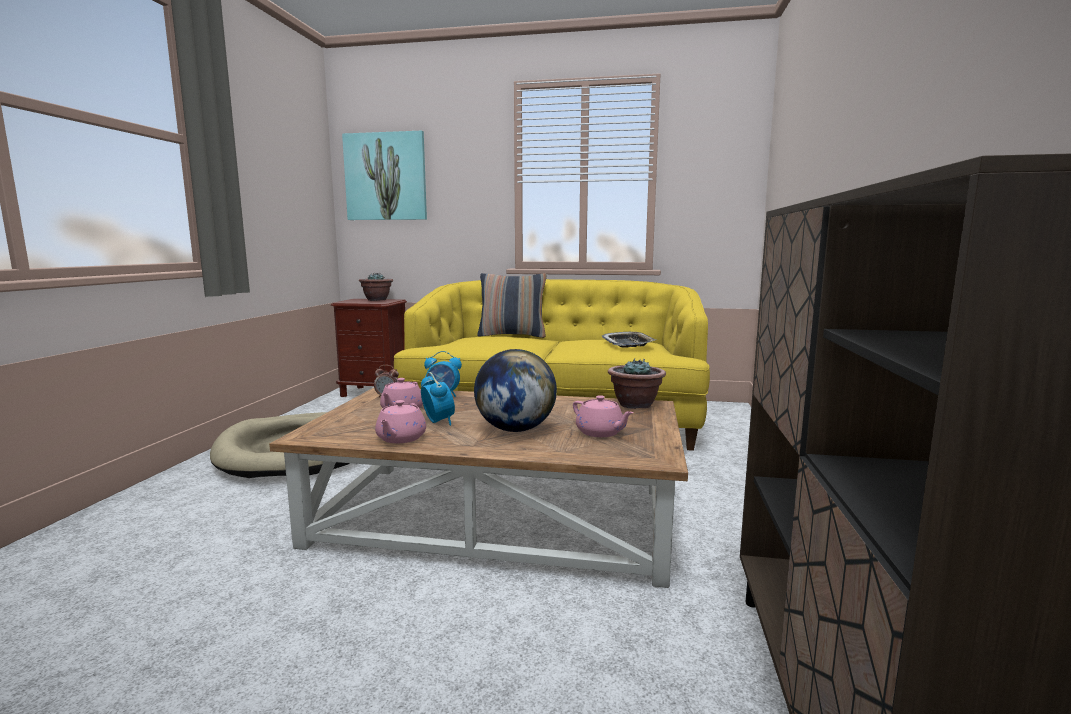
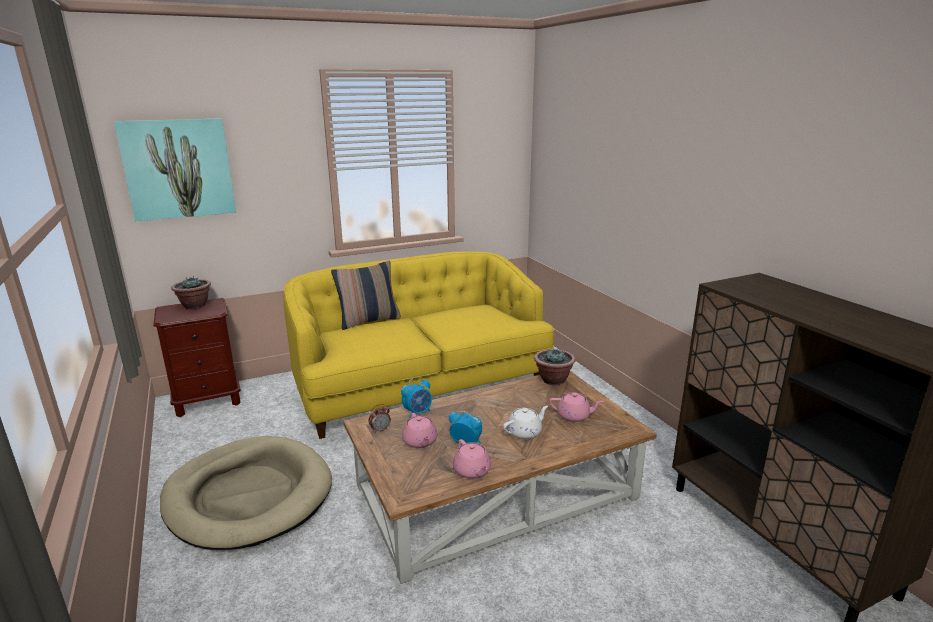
camera: 35 degrees left, 10 degrees up
(515, 429) = (525, 432): globe -> white teapot
(628, 344) = (484, 316): tray -> none

